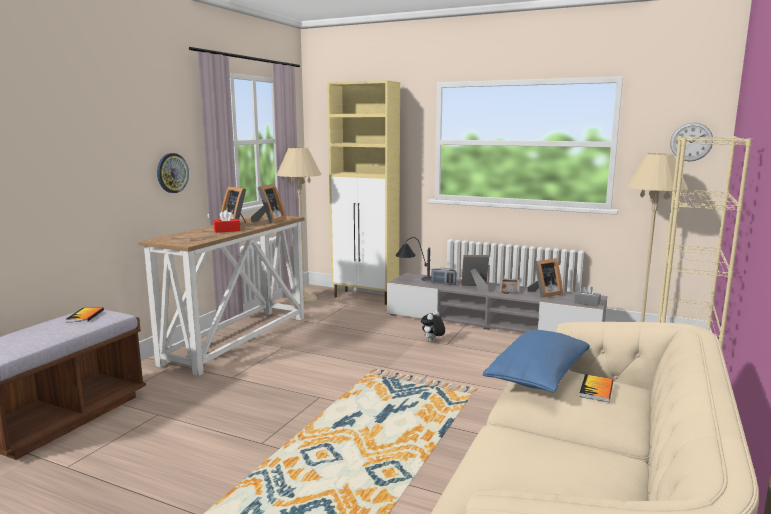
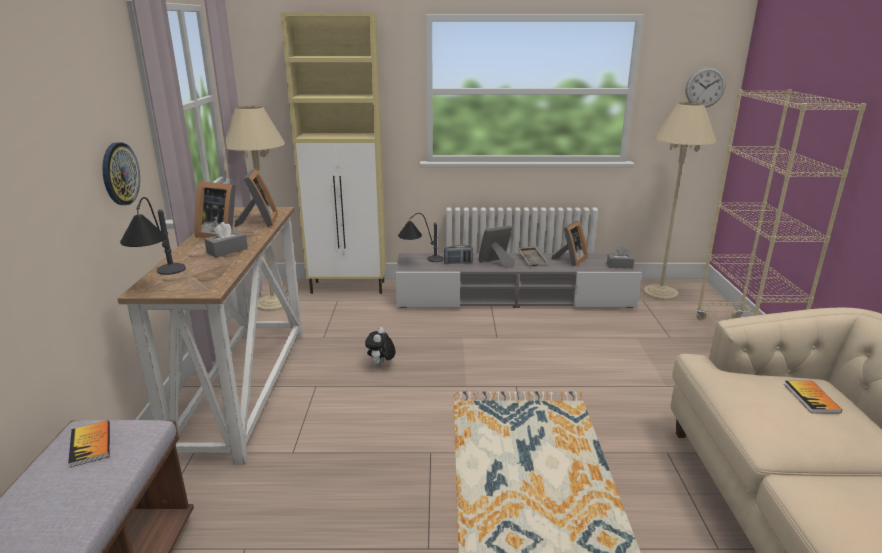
camera: 25 degrees left, 10 degrees up
(170, 237) = (160, 280): none -> table lamp
(227, 230) = (227, 251): red tissue box -> grey tissue box
(432, 341) = (479, 337): plush toy -> plush toy (381, 365)
(539, 376) = (745, 393): blue pillow -> none

